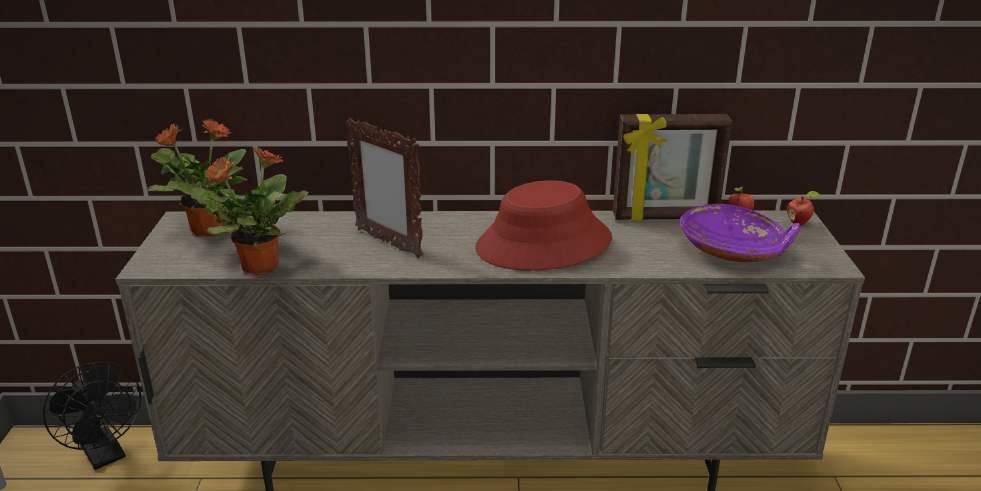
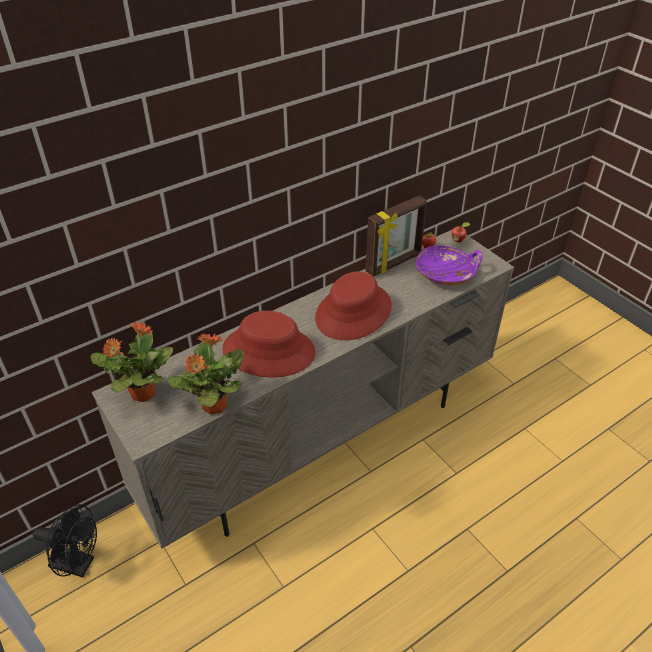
camera: 35 degrees left, 15 degrees up
(388, 243) = (269, 351): picture frame -> red hat

